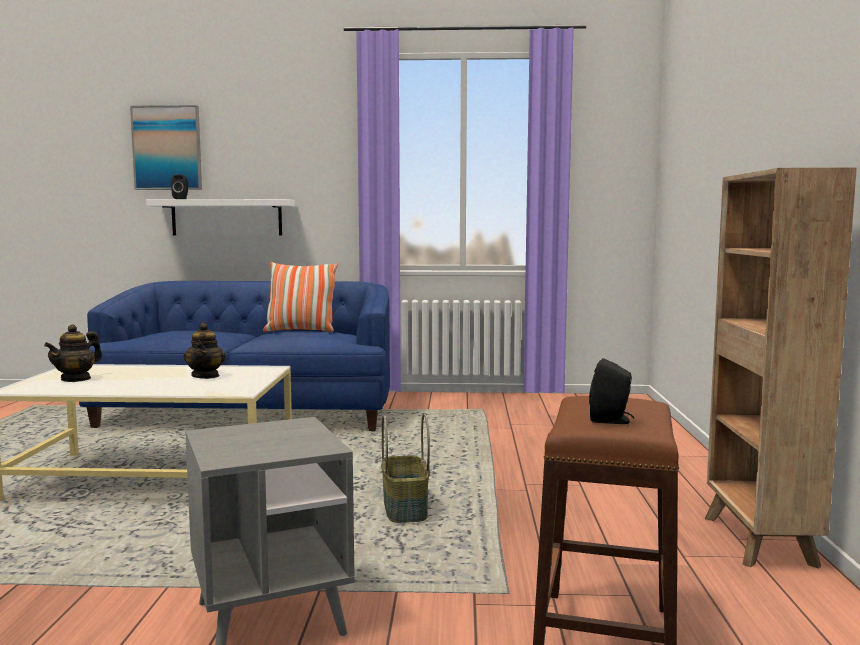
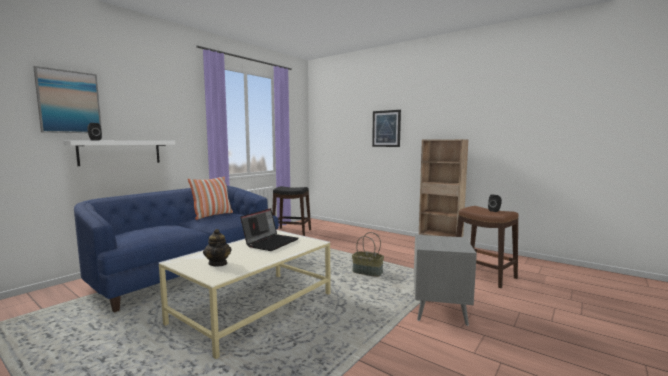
camera: 55 degrees left, 0 degrees up
(206, 376) = (271, 242): teapot -> laptop
(526, 407) = (291, 232): none -> black stool
(740, 151) = (386, 128): none -> picture

